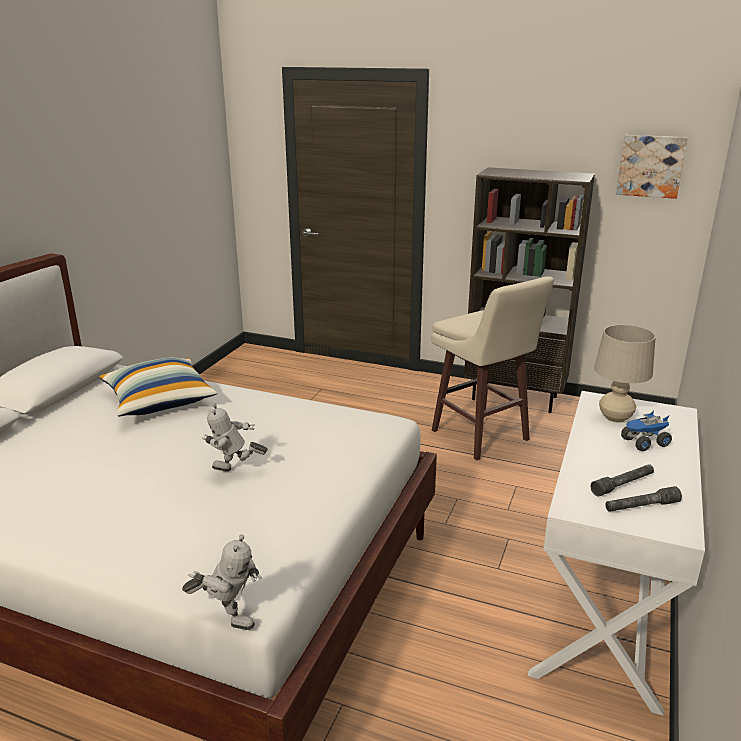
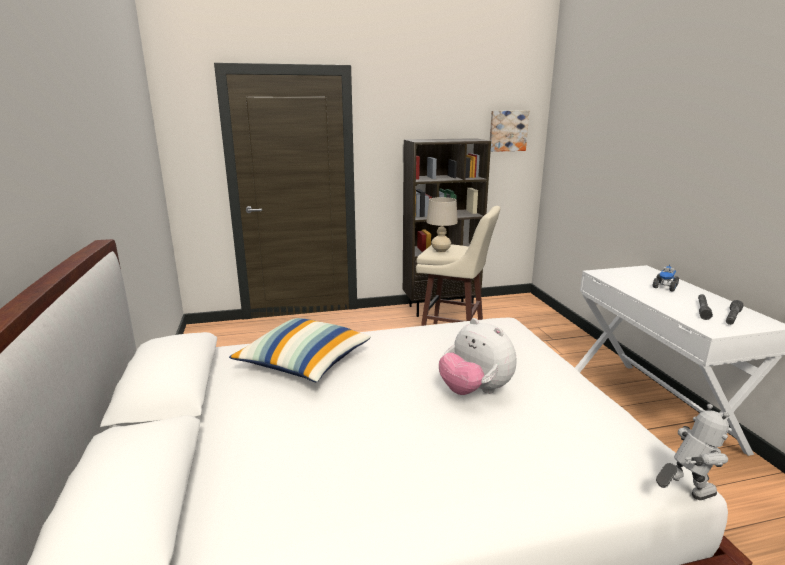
camera: 35 degrees left, 5 degrees down
(235, 472) = (475, 391): toy robot -> plush toy
(615, 418) = (627, 279): beige table lamp -> beige table lamp (440, 251)

